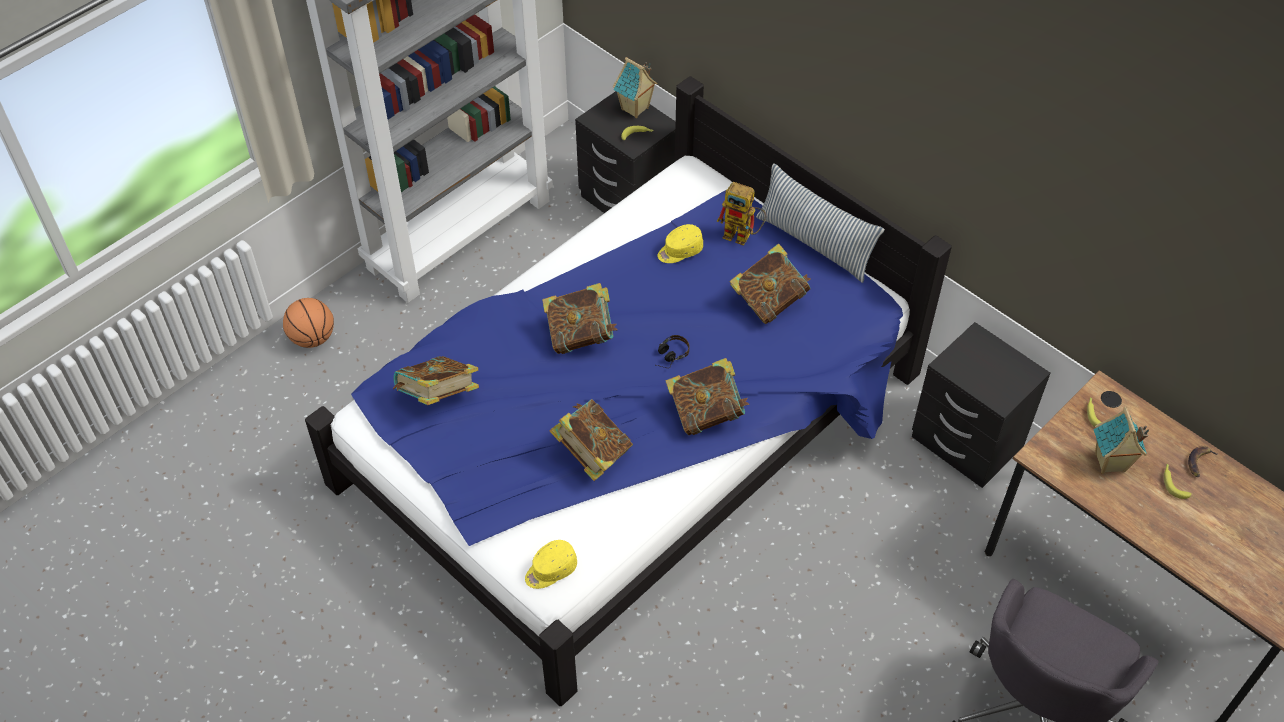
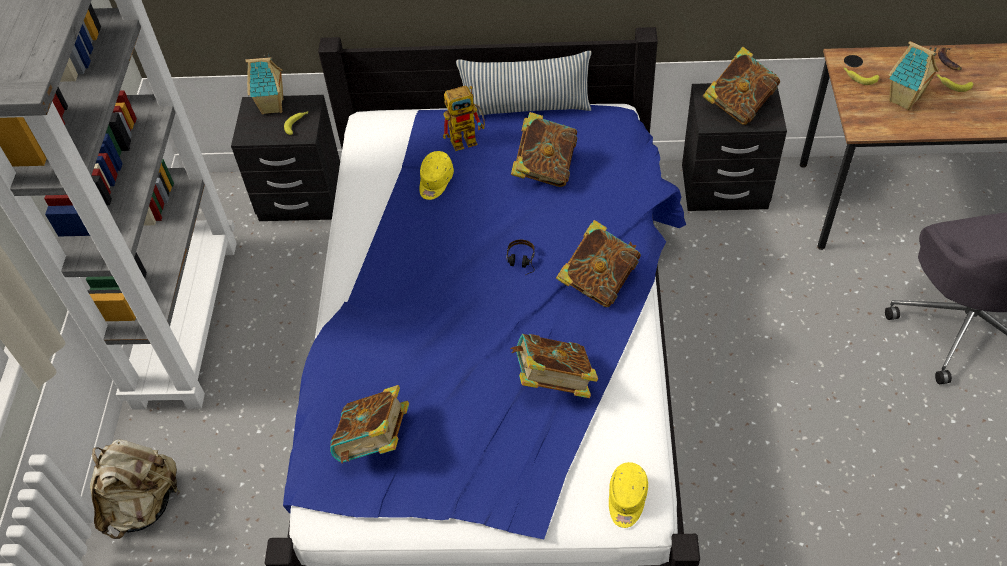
camera: 40 degrees left, 0 degrees up
(312, 338) = (144, 504): basketball -> beige backpack
(581, 335) = (435, 300): book -> book (738, 105)

